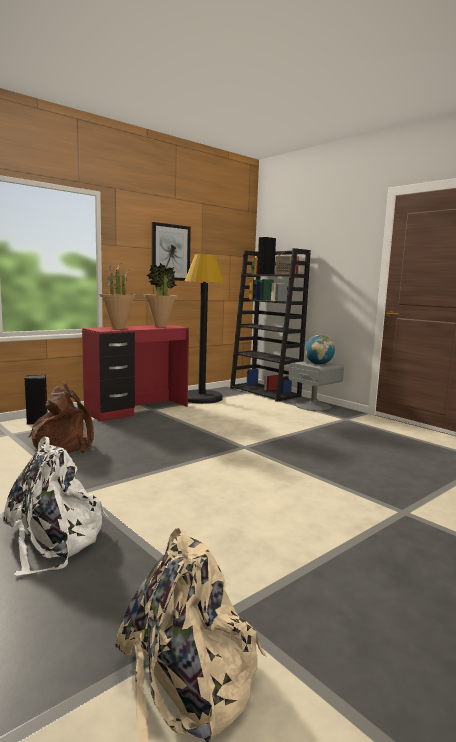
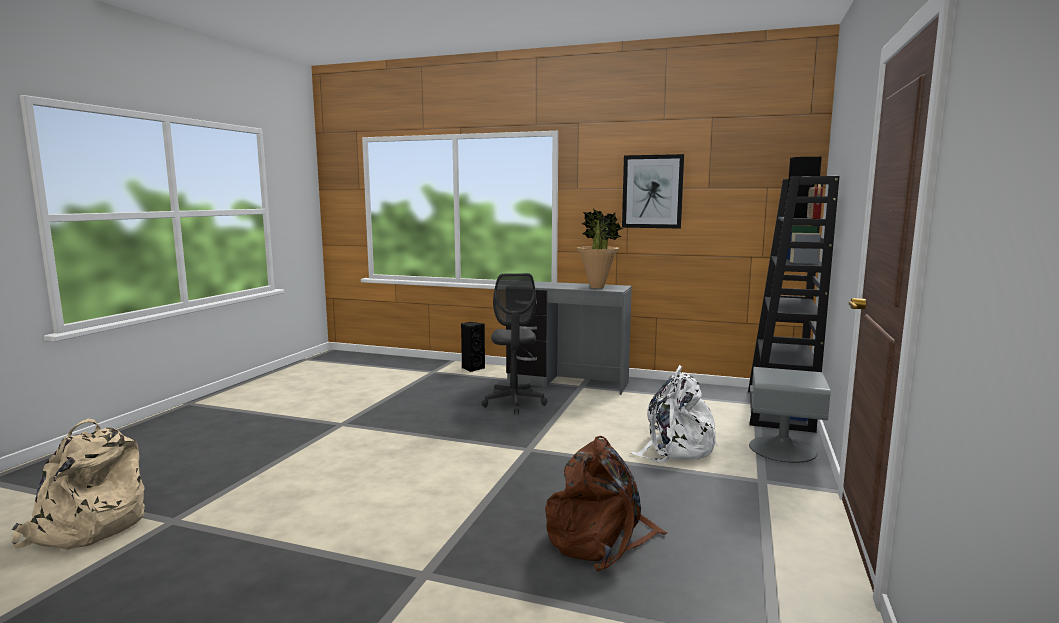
camera: 60 degrees right, 0 degrees up
(54, 540) = (257, 441): white backpack -> white backpack (675, 448)
(64, 445) = (431, 391): brown backpack -> brown backpack (601, 539)
(118, 328) = (543, 284): potted plant -> none
(138, 410) = (567, 383): red desk -> grey desk
(149, 430) = (514, 403): none -> grey office chair
(201, 398) = (669, 391): black floor lamp -> none
(318, 364) = (785, 378): globe -> none

